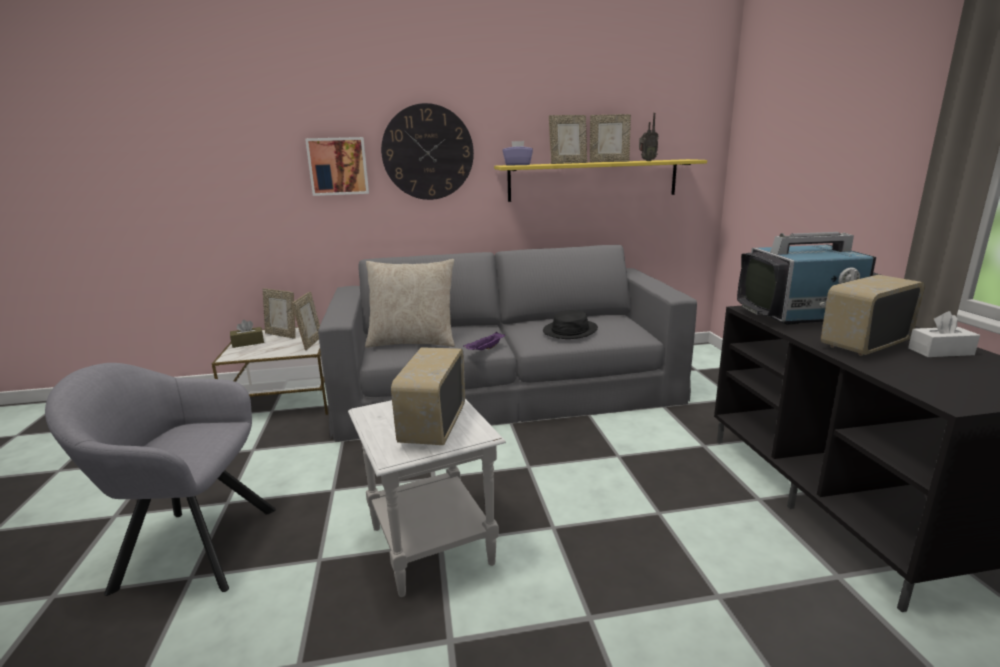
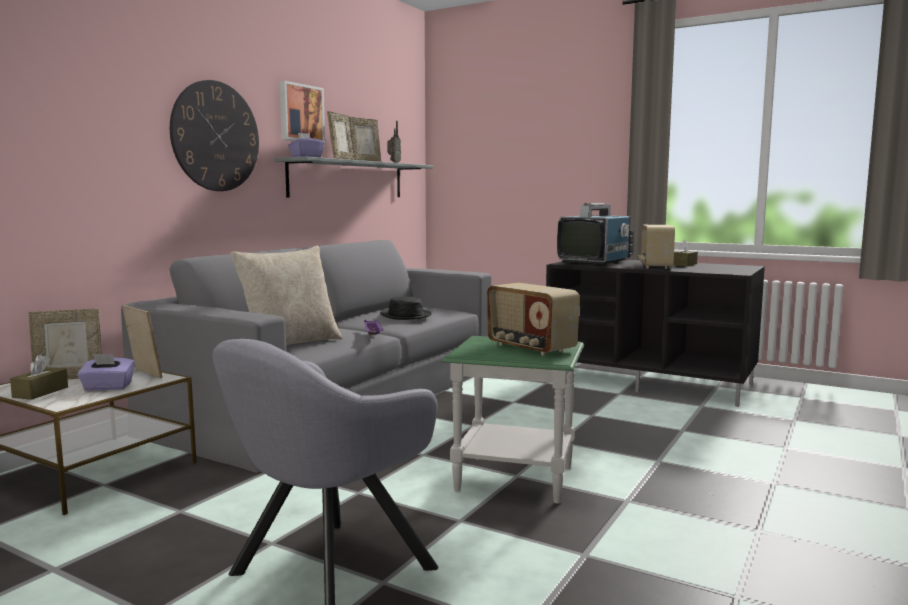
camera: 50 degrees left, 10 degrees down
(272, 349) = (107, 387): none -> purple tissue box
(338, 166) = (120, 142): picture -> picture (300, 113)
(432, 546) = (516, 479): white side table -> green side table
(593, 180) = (348, 179): yellow shelf -> grey shelf
(940, 351) = (684, 264): white tissue box -> brown tissue box

